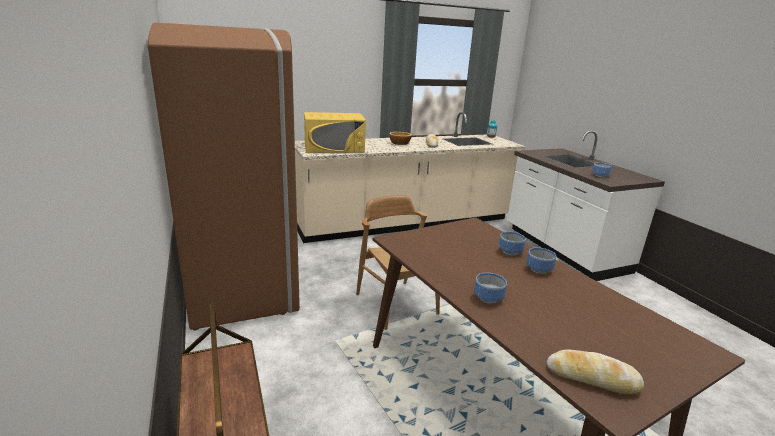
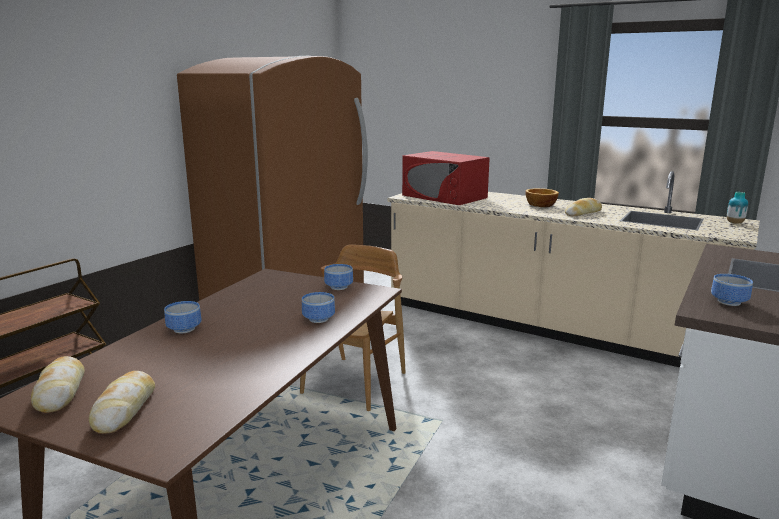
camera: 55 degrees right, 5 degrees down
(334, 148) = (444, 196): yellow microwave -> red microwave
(539, 269) = (289, 338): bowl -> bowl (340, 287)
(636, 354) = (125, 409): none -> bread

